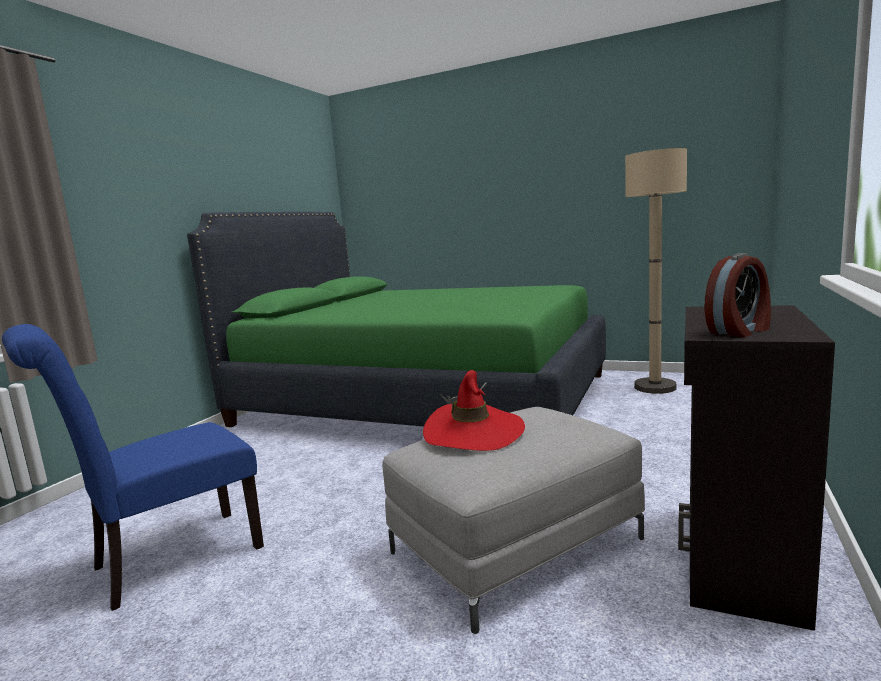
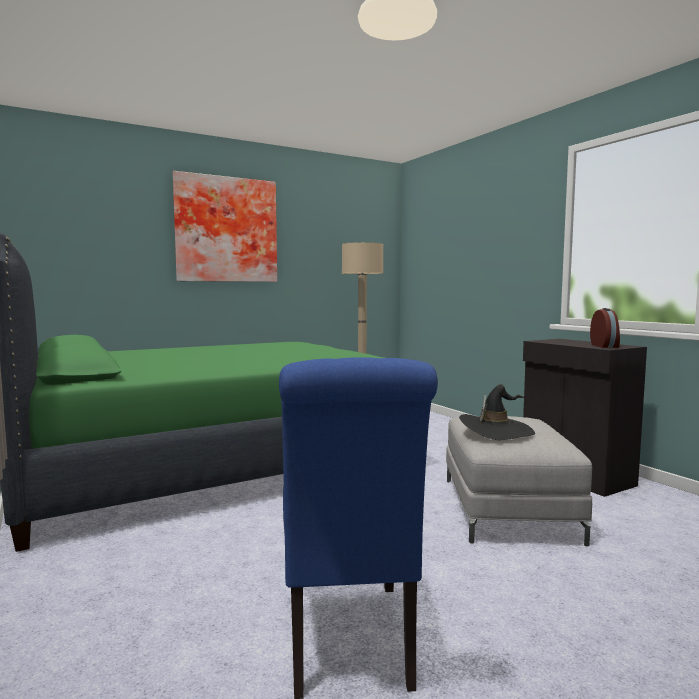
camera: 55 degrees left, 5 degrees down
(473, 432) = (496, 430): red hat -> black hat
(508, 162) = (226, 230): none -> picture

